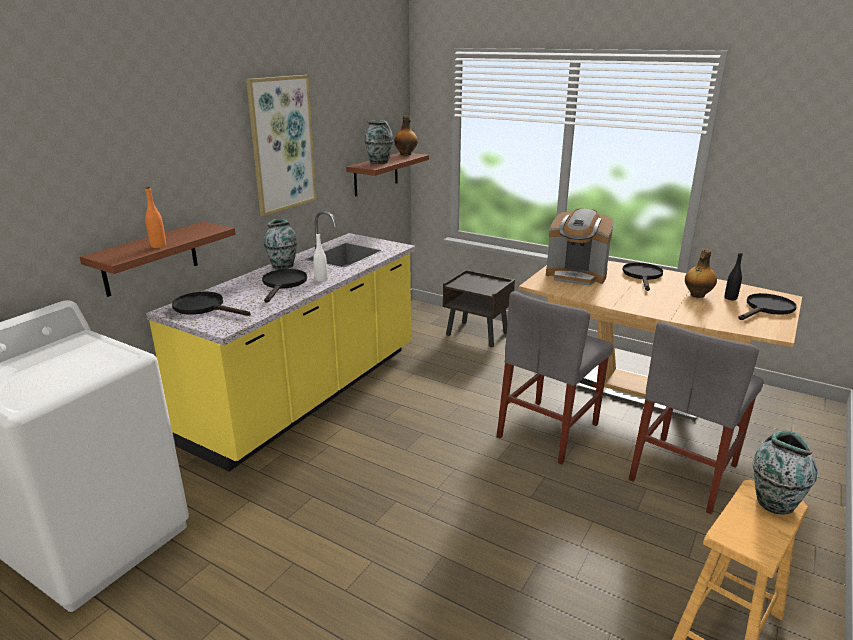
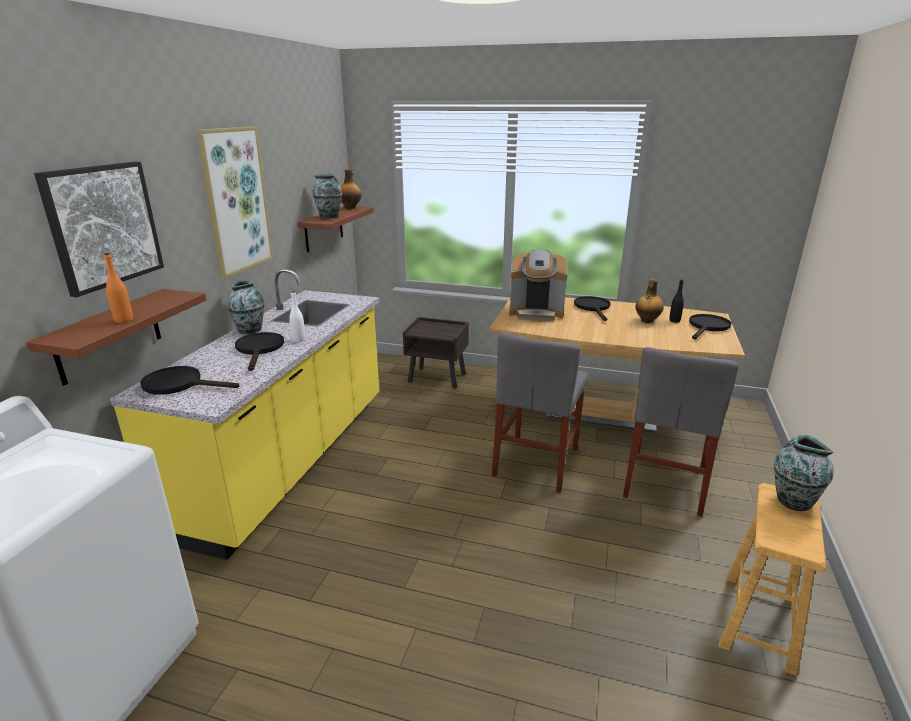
camera: 15 degrees left, 0 degrees up
(153, 163) = (103, 226): none -> picture

